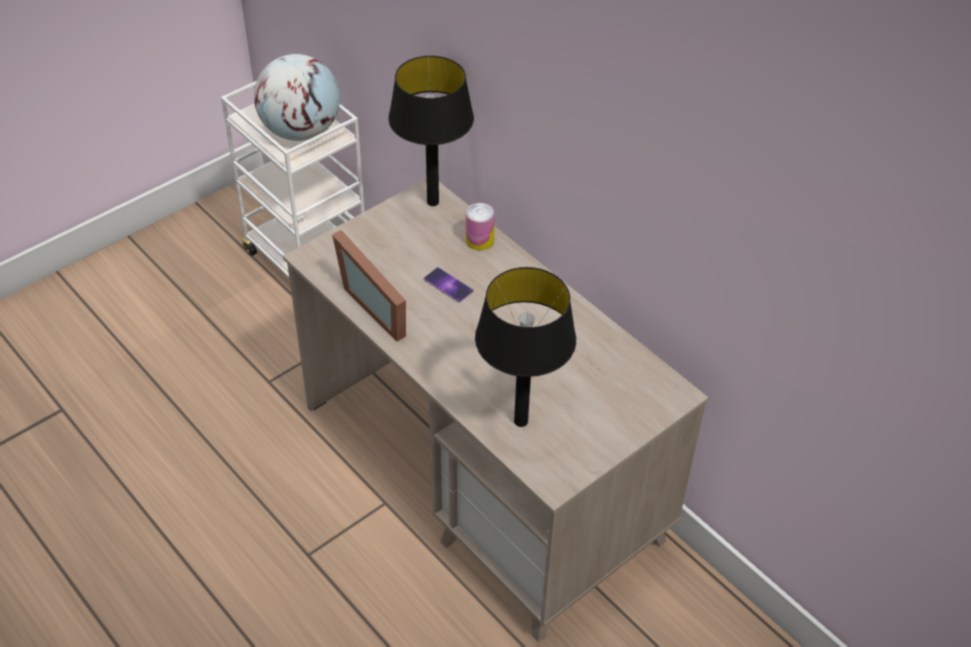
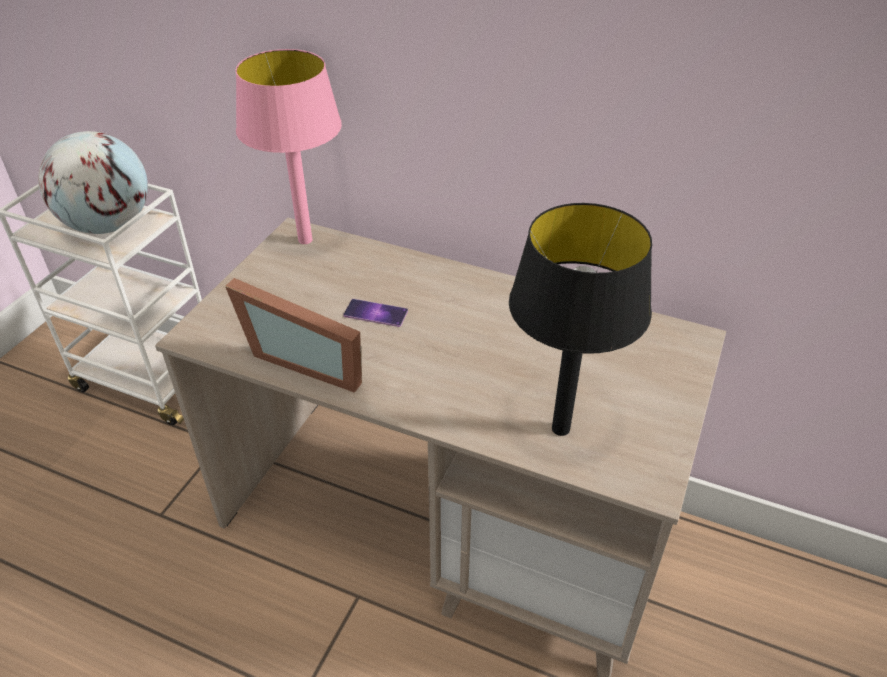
camera: 25 degrees left, 5 degrees down
(432, 201) = (304, 240): black table lamp -> pink table lamp
(479, 240) = (380, 260): can -> none

